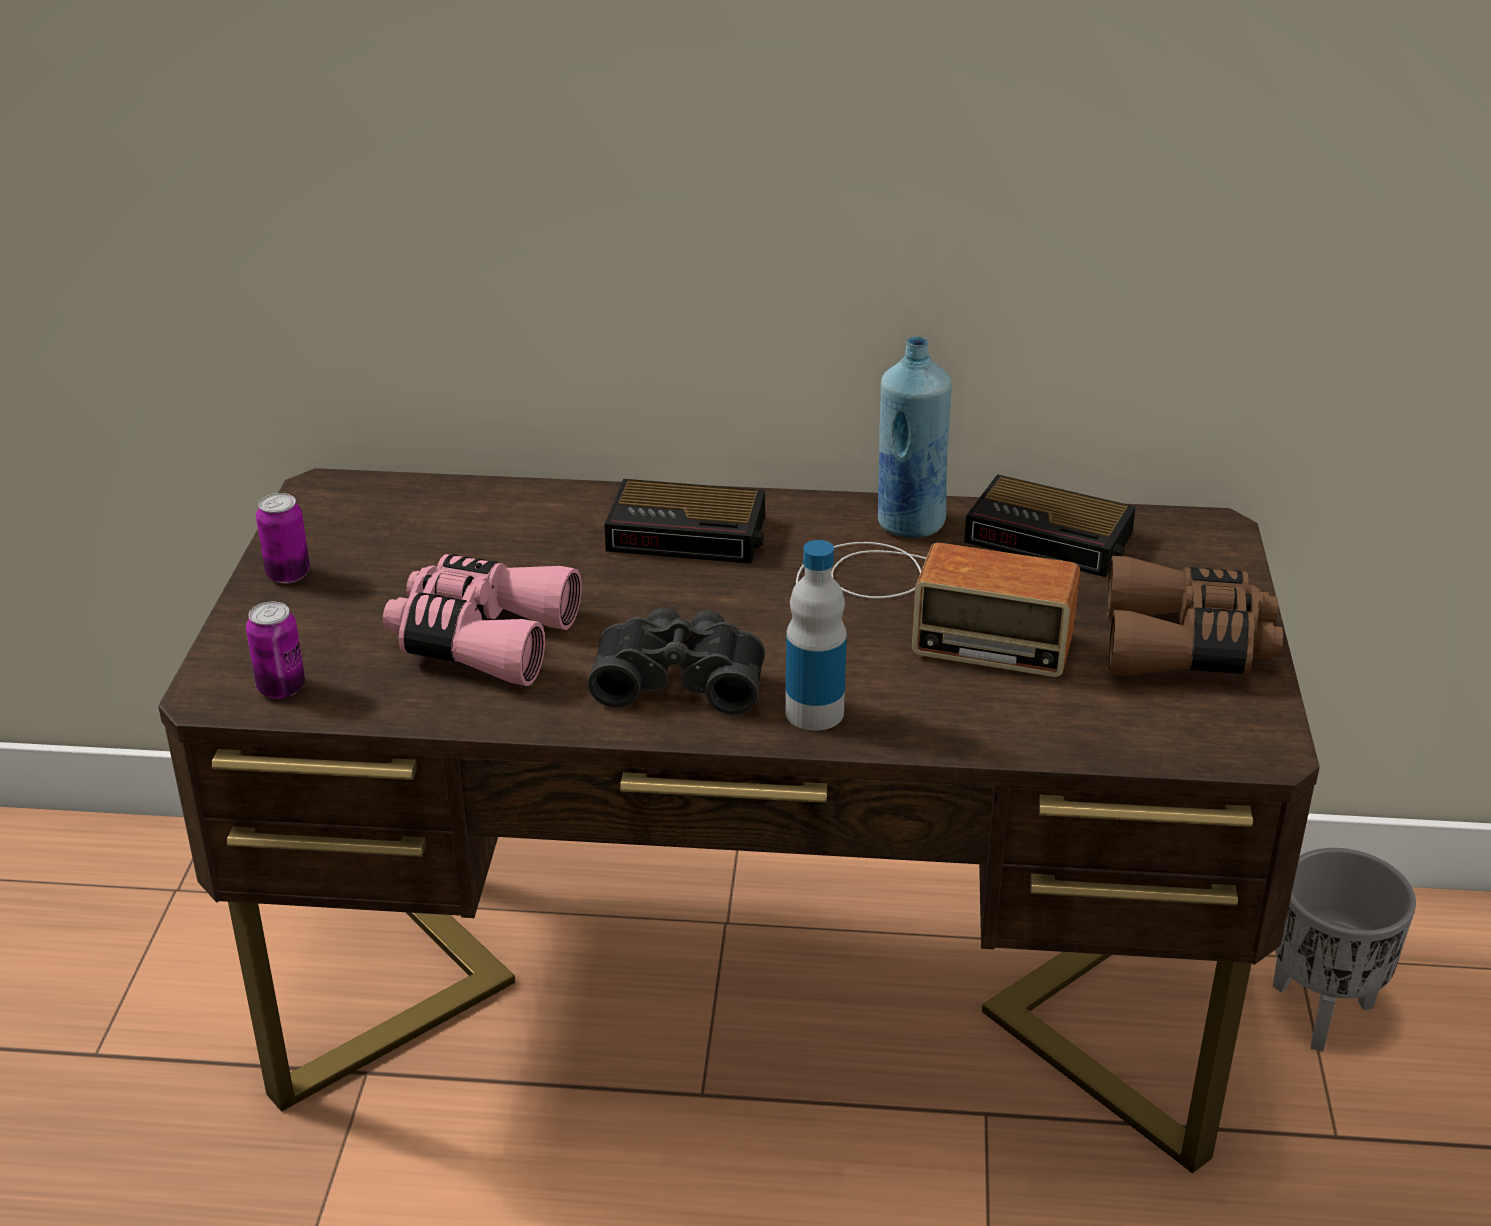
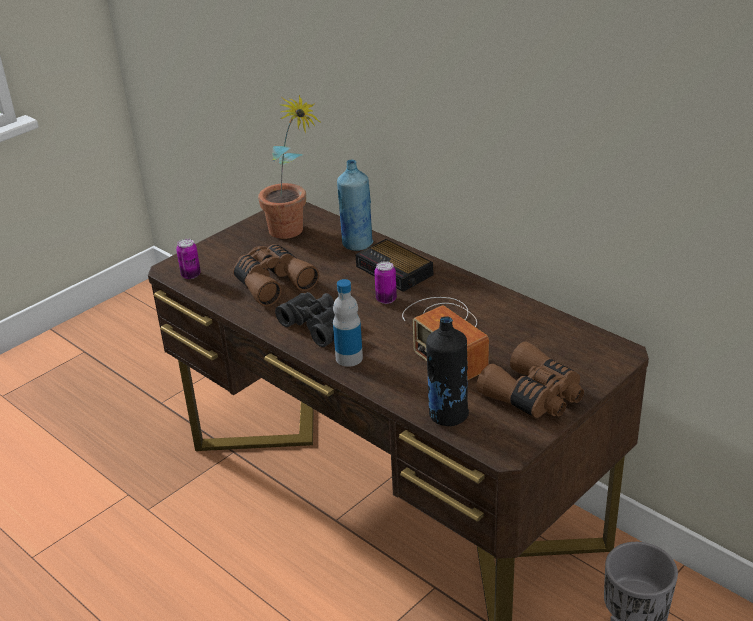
camera: 40 degrees right, 0 degrees up
(288, 574) = (241, 235): can -> can (386, 299)
(397, 535) = (293, 233): none -> potted plant
(480, 638) = (272, 283): pink binoculars -> brown binoculars
(909, 523) = (488, 299): blue bottle -> blue bottle (357, 244)
(1052, 538) = (540, 328): alarm clock -> none
(1104, 733) = (448, 415): none -> black bottle

